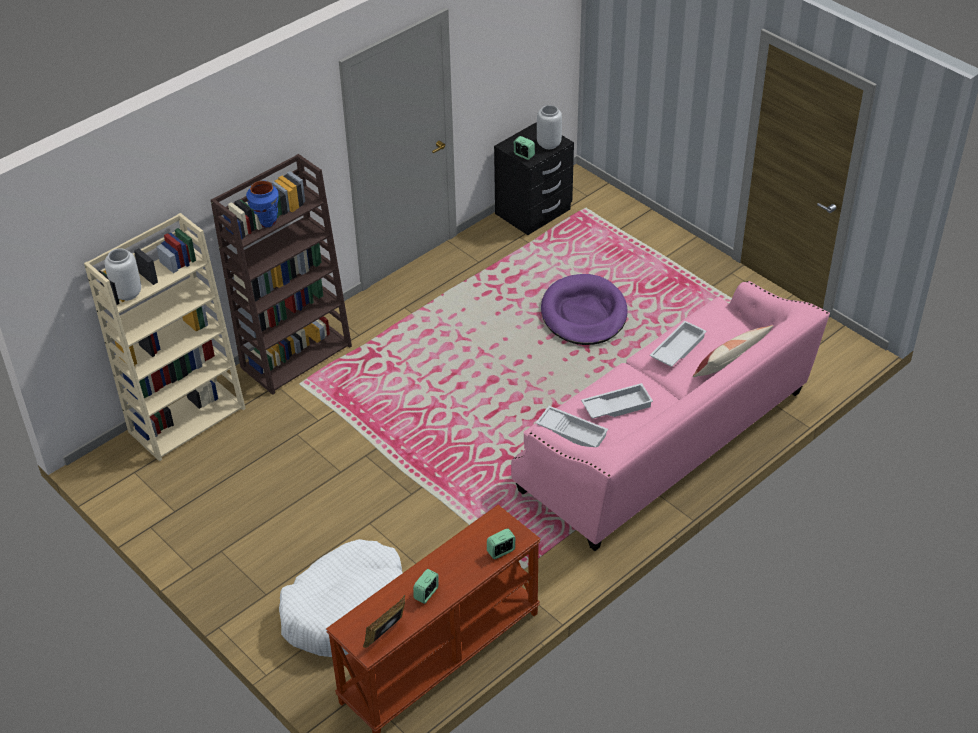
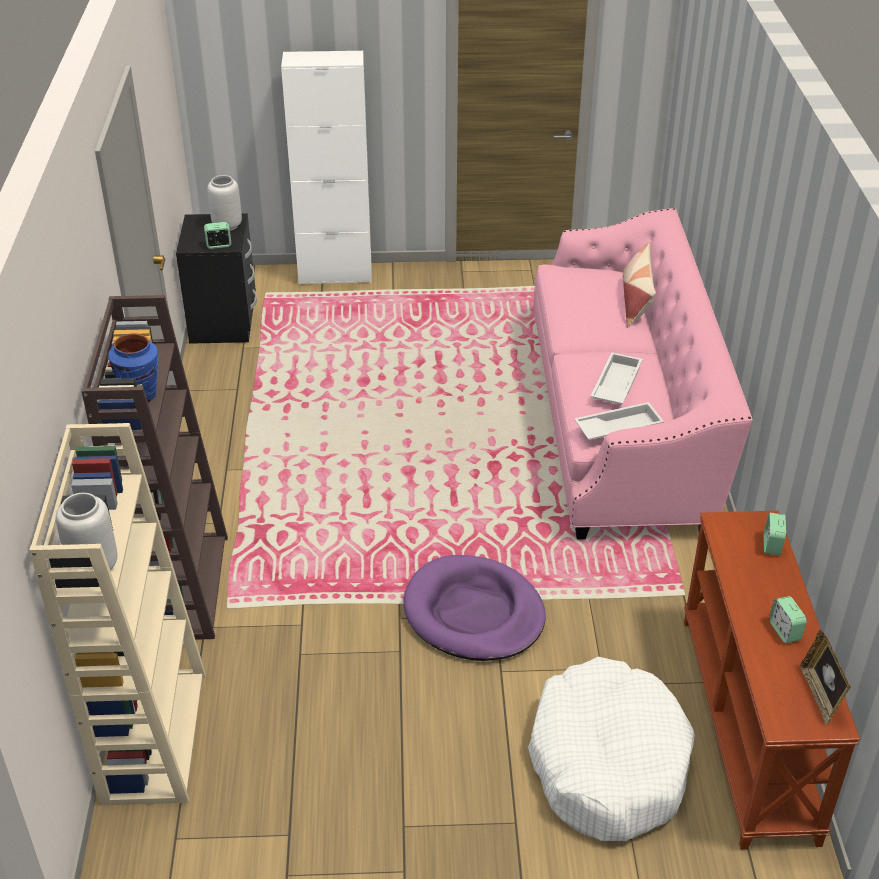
camera: 50 degrees left, 5 degrees down
(584, 314) = (398, 370): purple dog bed -> purple dog bed (474, 613)
(646, 222) = (335, 275): none -> white cabinet
(677, 348) = (582, 315): white tray -> none

